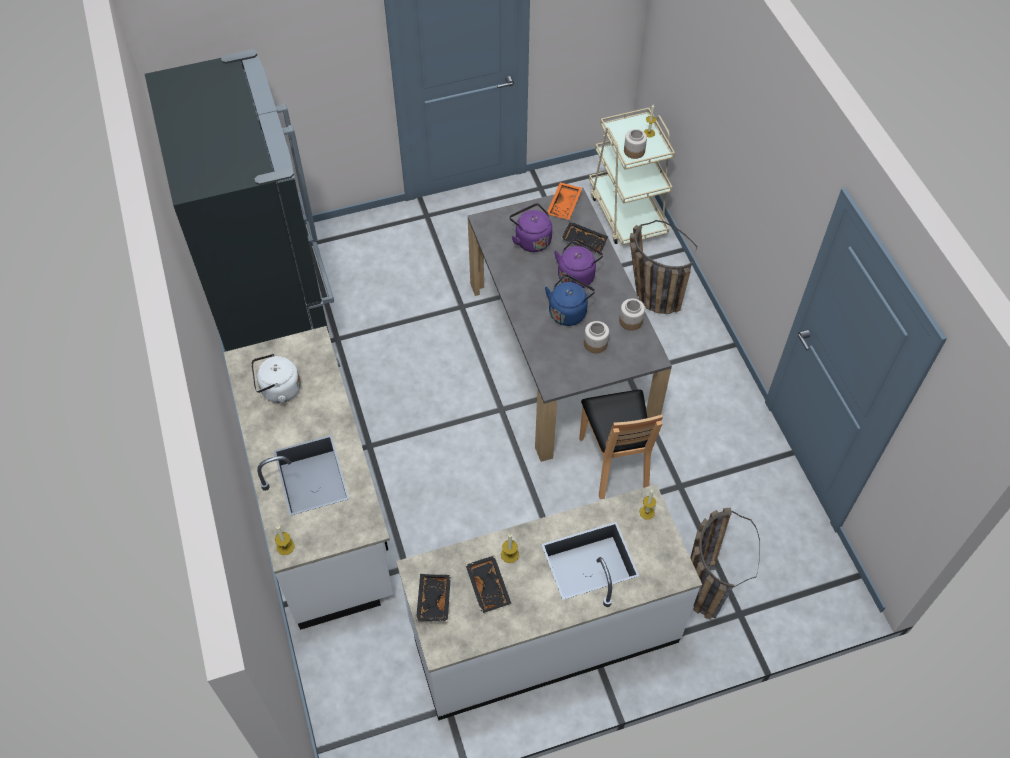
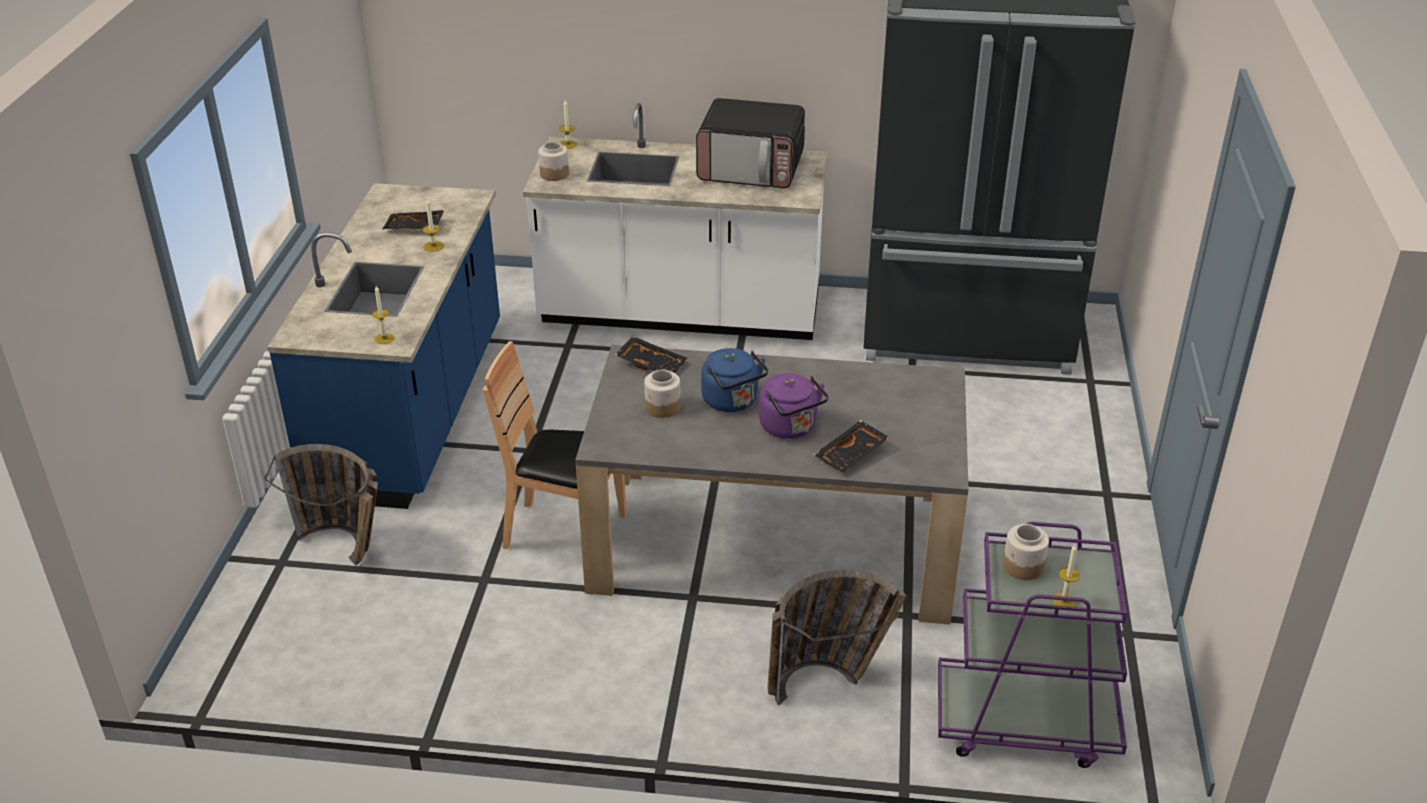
camera: 115 degrees right, 20 degrees down
(278, 390) = (751, 169): white kettle -> microwave
(432, 600) = (435, 198): black tray -> black tray (652, 363)
(531, 240) = (884, 408): purple kettle -> none
(543, 632) = (413, 410): white counter -> blue counter
(565, 205) = (937, 458): orange tray -> none
(627, 213) = (1024, 722): beige cart -> purple cart
(630, 321) = (675, 448): jar -> jar (554, 174)

